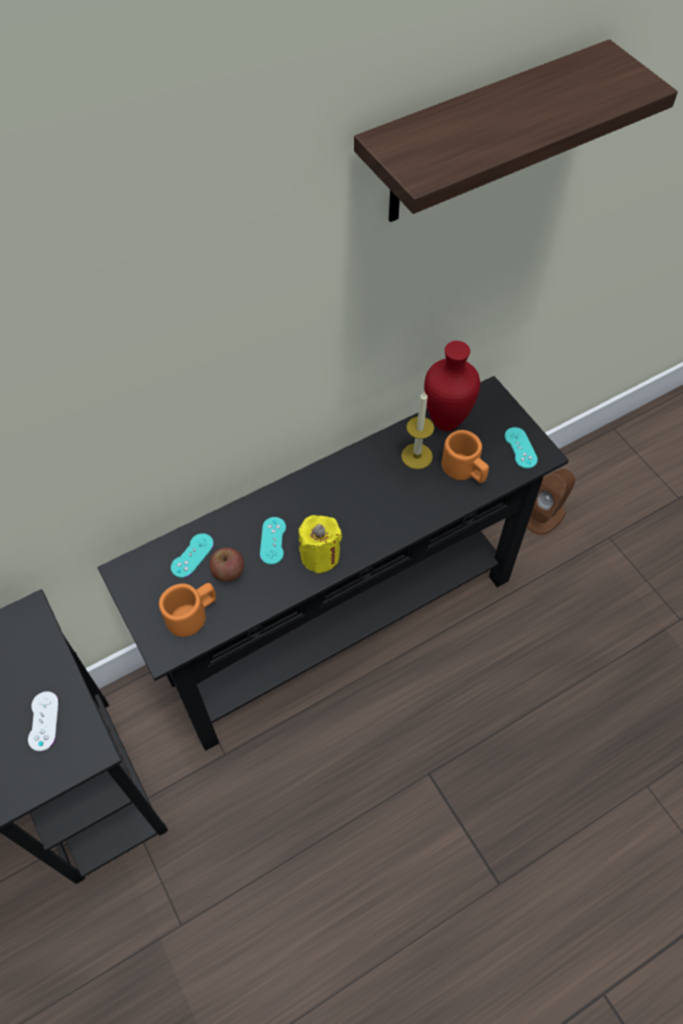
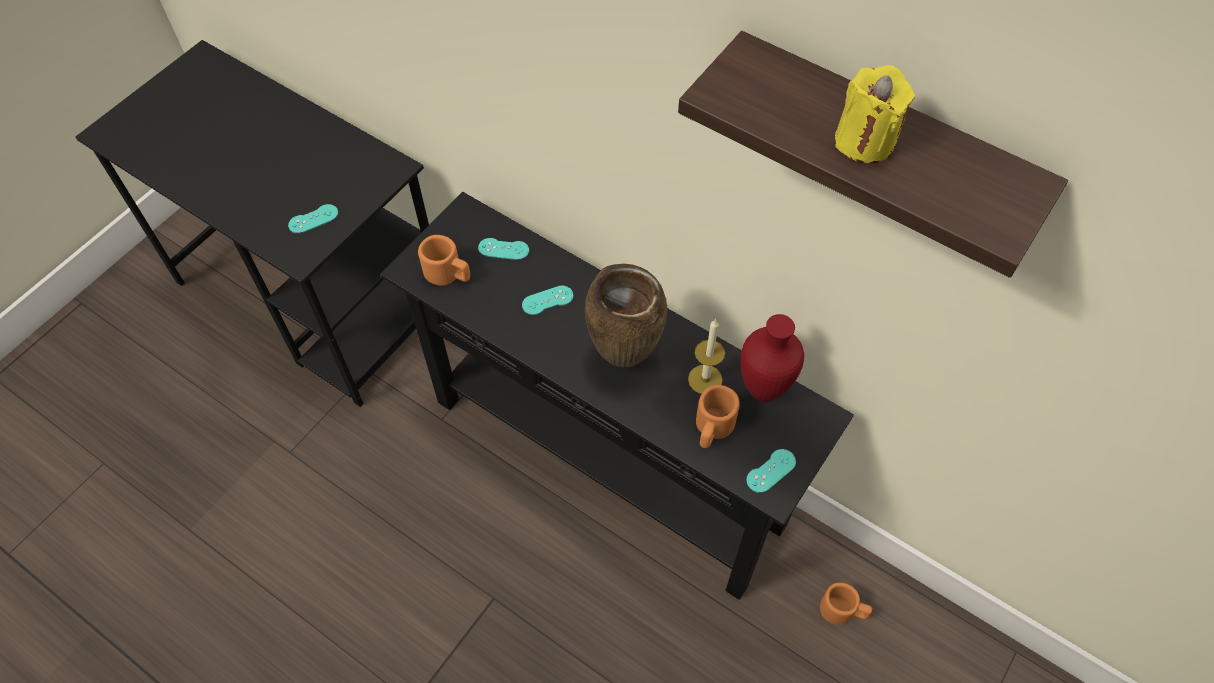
camera: 65 degrees right, 0 degrees up
(43, 721) = (313, 219): white game controller -> turquoise game controller
(228, 571) = (500, 281): apple -> none
(320, 555) = (550, 342): yellow candle -> yellow candle (864, 141)
(366, 503) = (625, 357): none -> brown vase
(545, 515) = (843, 611): brown speaker -> orange mug

